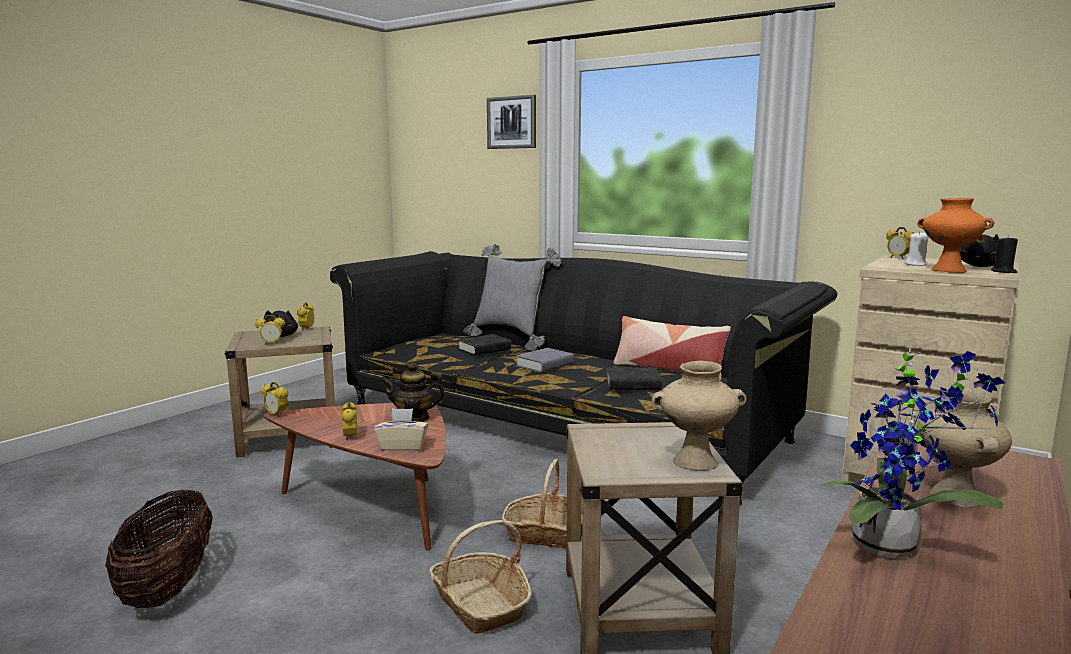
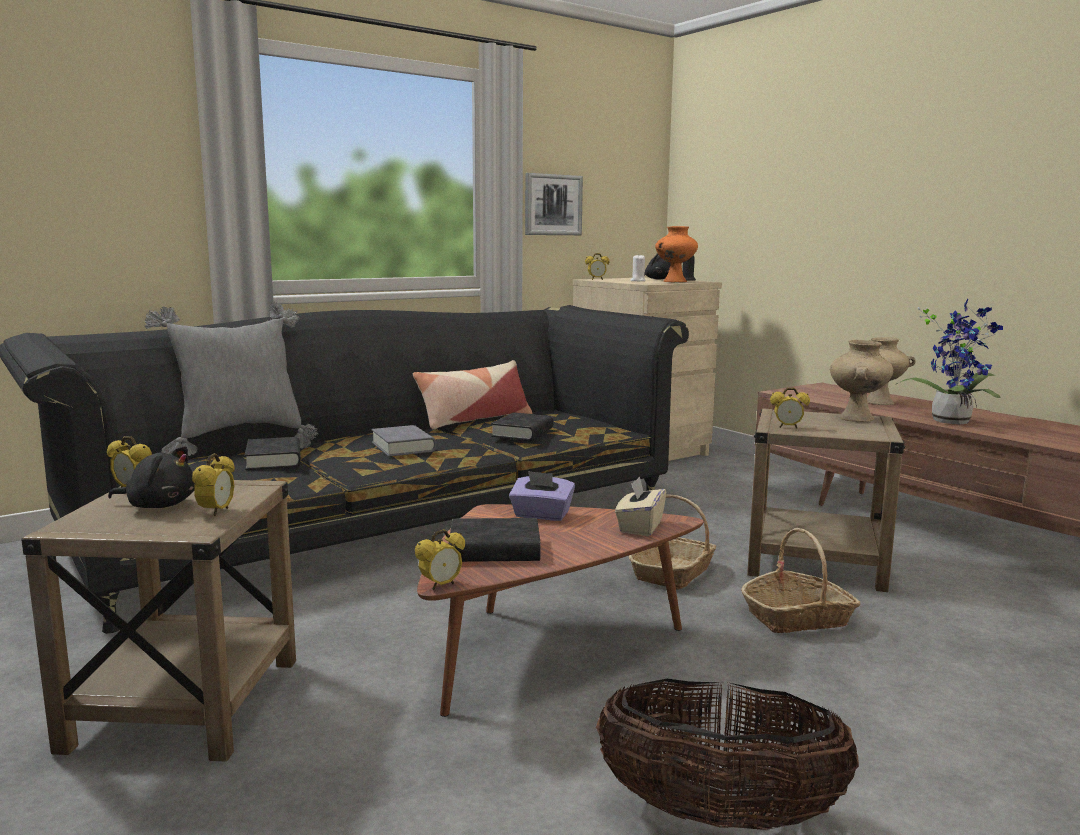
camera: 70 degrees left, 0 degrees up
(338, 417) = (494, 550): none -> black book
(350, 437) = (587, 548): alarm clock -> alarm clock (787, 427)
(415, 418) = (541, 515): teapot -> purple tissue box
(512, 122) = (117, 109): picture -> picture (552, 205)

